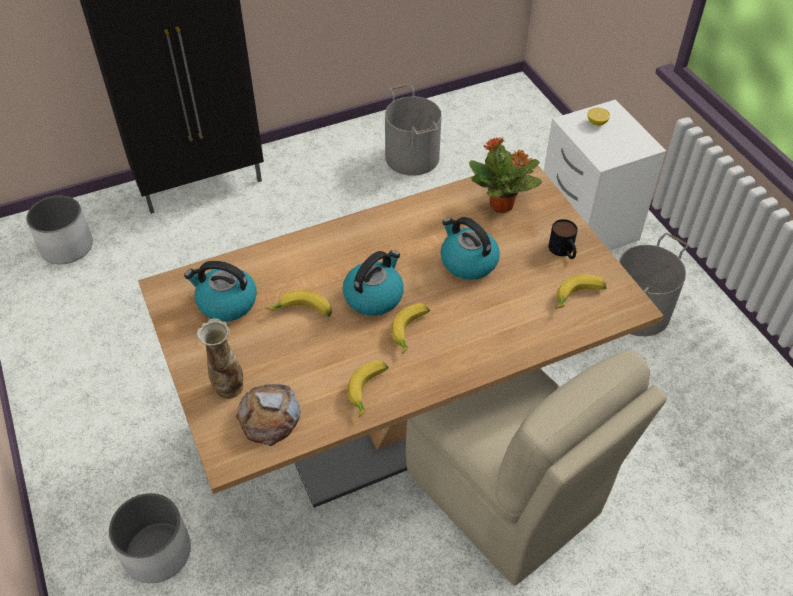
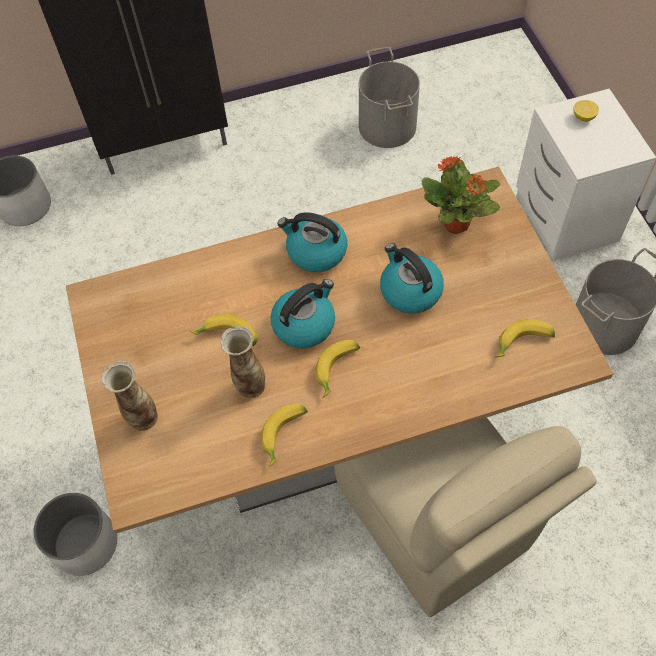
camera: 10 degrees right, 10 degrees up
(226, 303) = (151, 319): kettle -> kettle (315, 252)
(269, 417) = (179, 455): bread -> none
(329, 352) = (250, 386): none -> vase
(563, 251) = (516, 286): mug -> none

